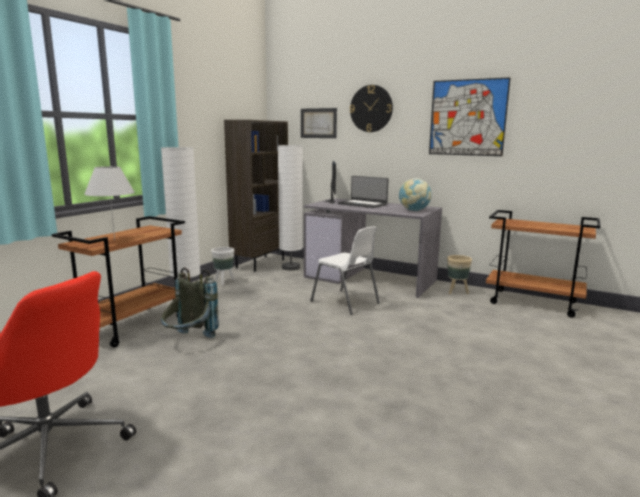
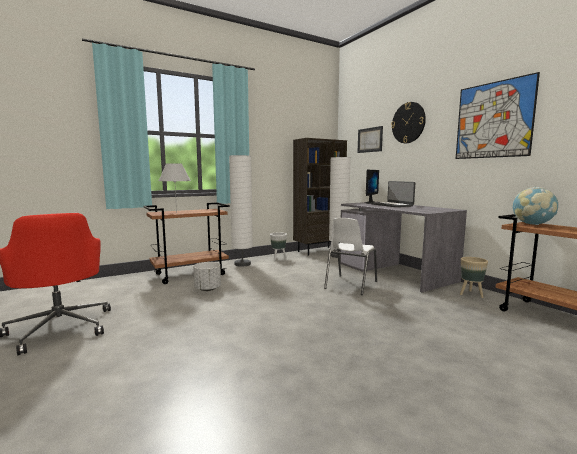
camera: 30 degrees right, 5 degrees down
(189, 341) = (208, 289): grey backpack -> white planter
(346, 302) = (350, 285): white chair -> white chair turned 45 degrees clockwise
(414, 210) = (429, 210): globe -> globe (532, 224)

